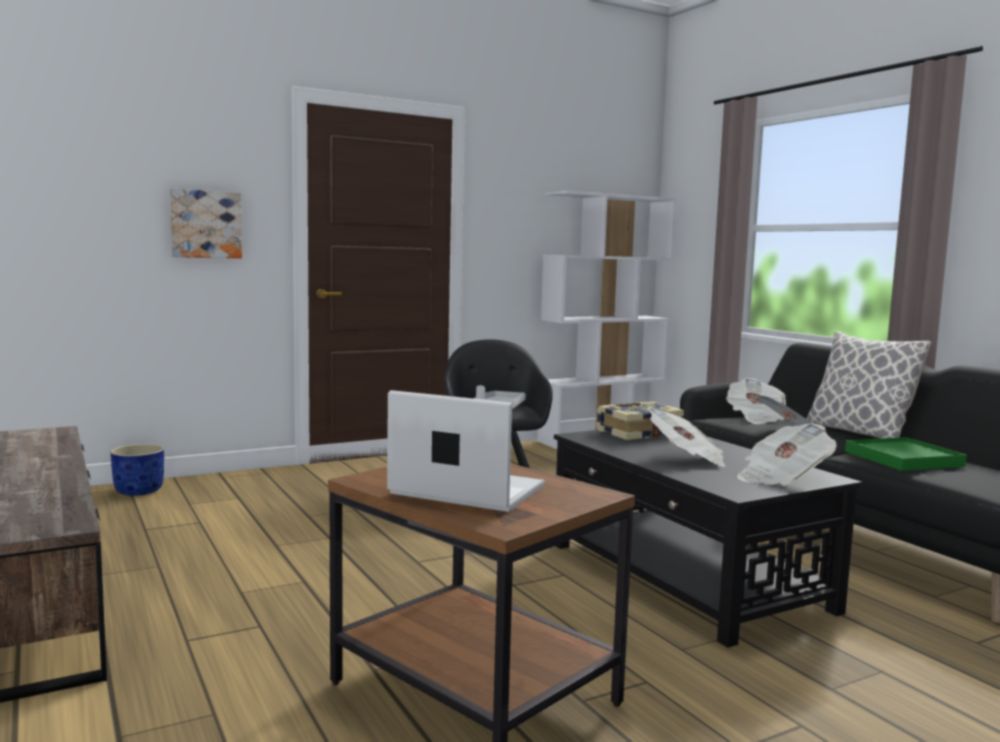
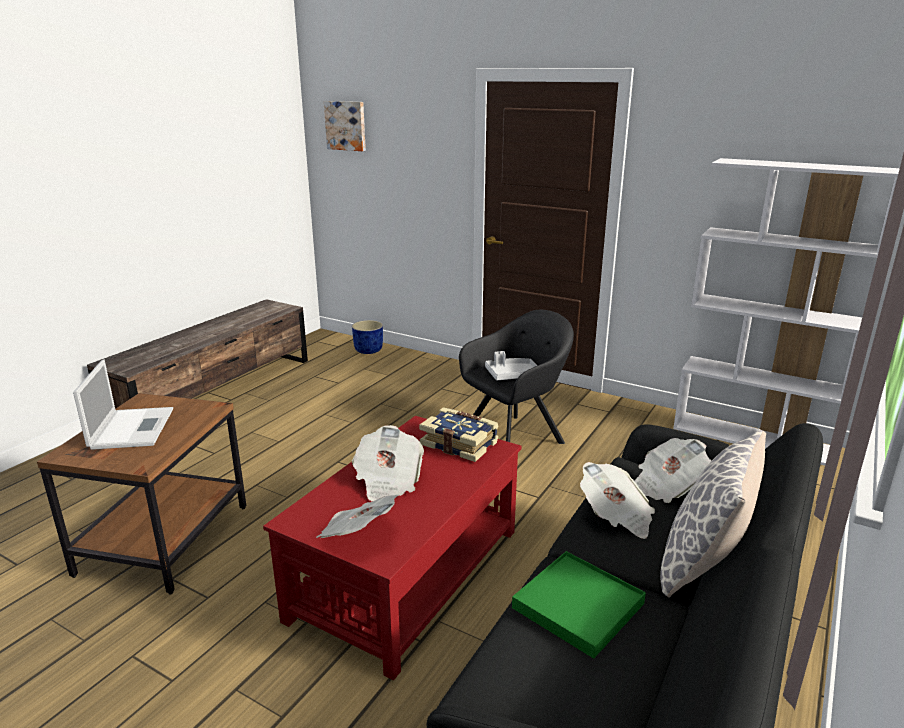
camera: 60 degrees right, 15 degrees up
(206, 224) = (419, 181): picture -> picture (346, 125)
(686, 577) = (406, 574): black coffee table -> red coffee table

